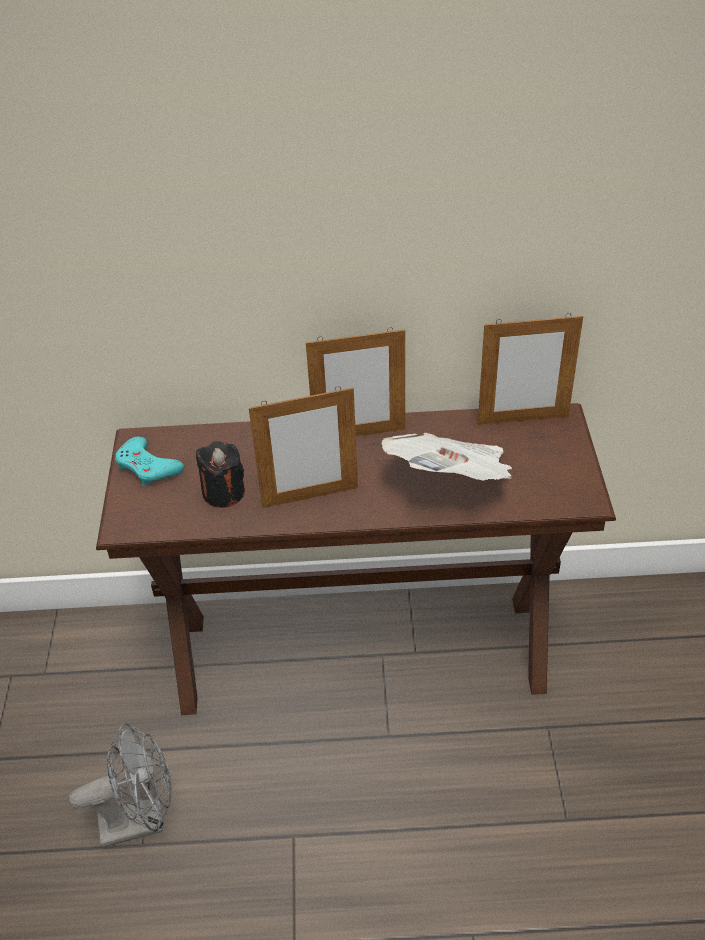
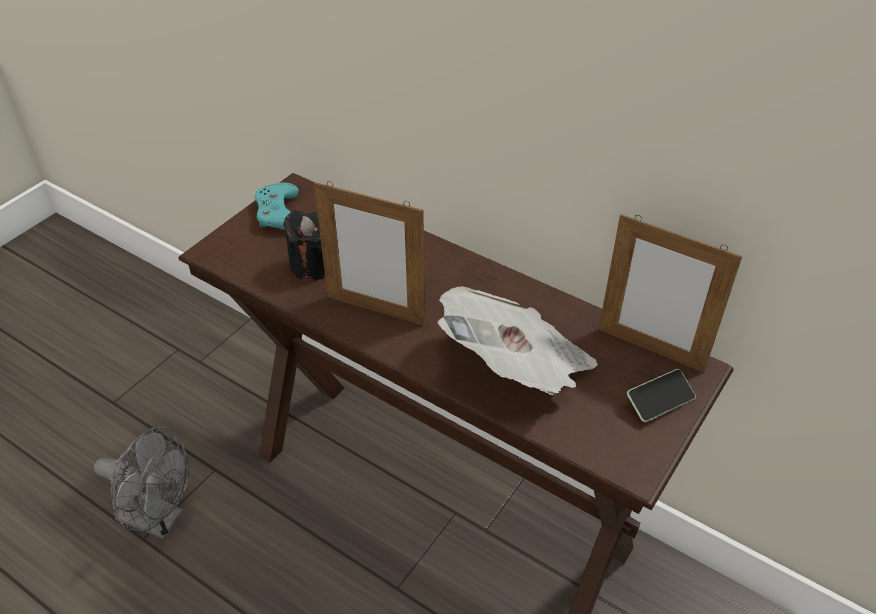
camera: 35 degrees right, 0 degrees up
(359, 435) = (476, 279): picture frame -> none
(560, 450) = (659, 402): none -> phone

